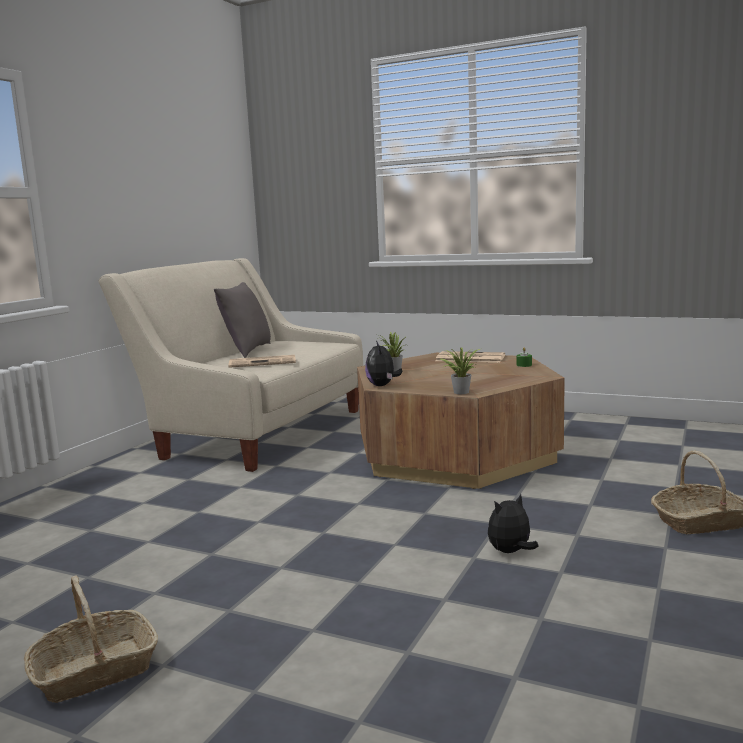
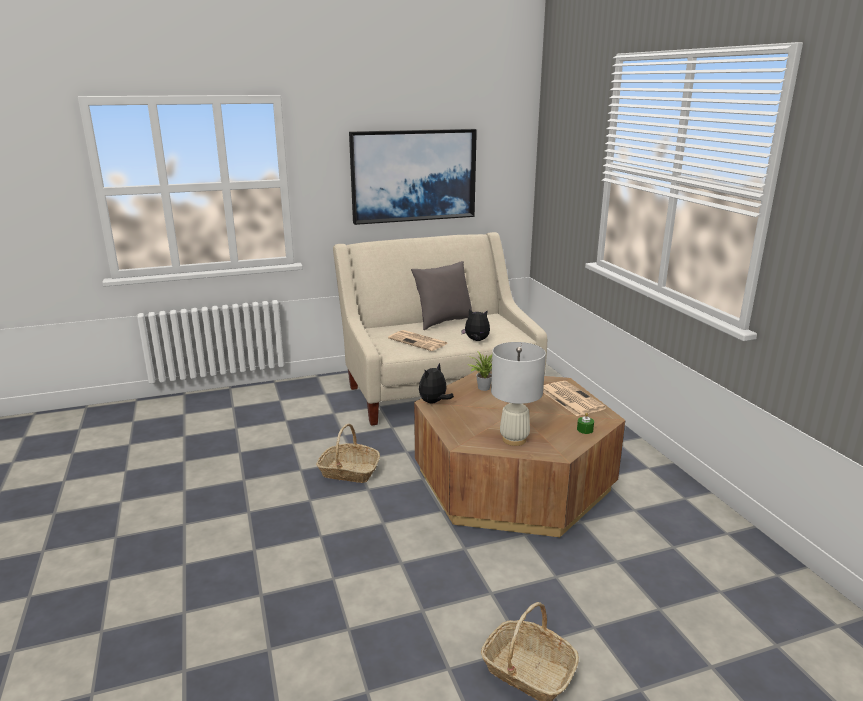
camera: 45 degrees right, 10 degrees up
(95, 671) = (97, 521): basket -> basket (348, 471)
(161, 192) = (413, 175): none -> picture
(460, 392) = (456, 437): potted plant -> none
(499, 380) = (514, 439): none -> white table lamp
(510, 552) = (358, 591): plush toy -> plush toy (476, 341)

